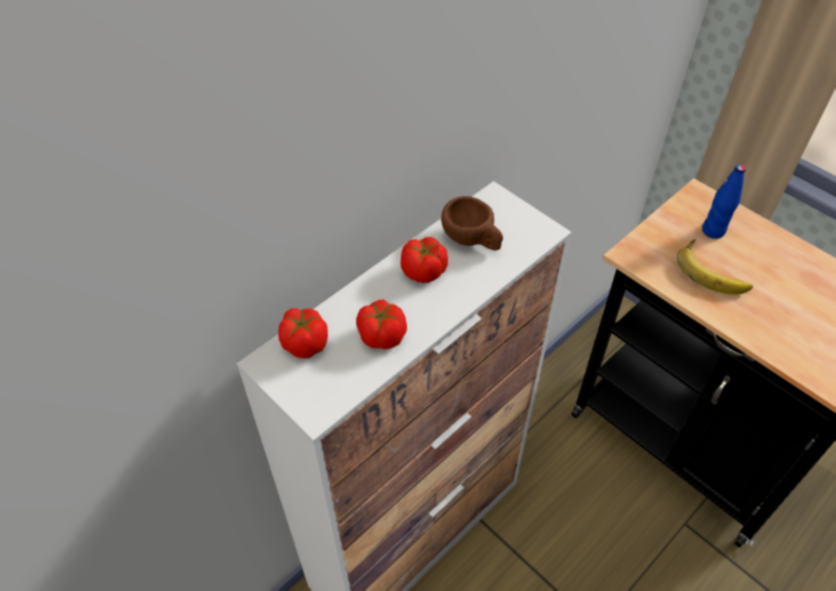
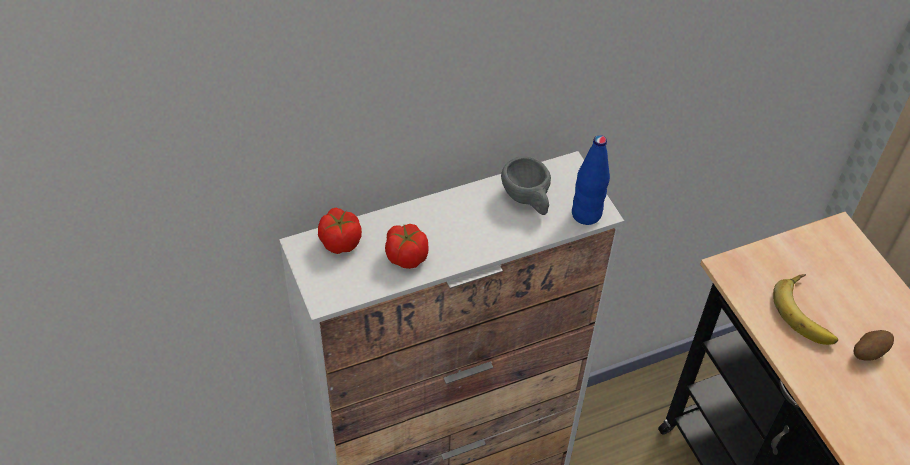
camera: 20 degrees right, 0 degrees up
(424, 271) = (470, 213): tomato -> none
(472, 240) = (528, 199): brown cup -> grey cup
(713, 231) = (833, 273): blue bottle -> blue bottle (586, 214)
(777, 288) = (868, 352): none -> potato

